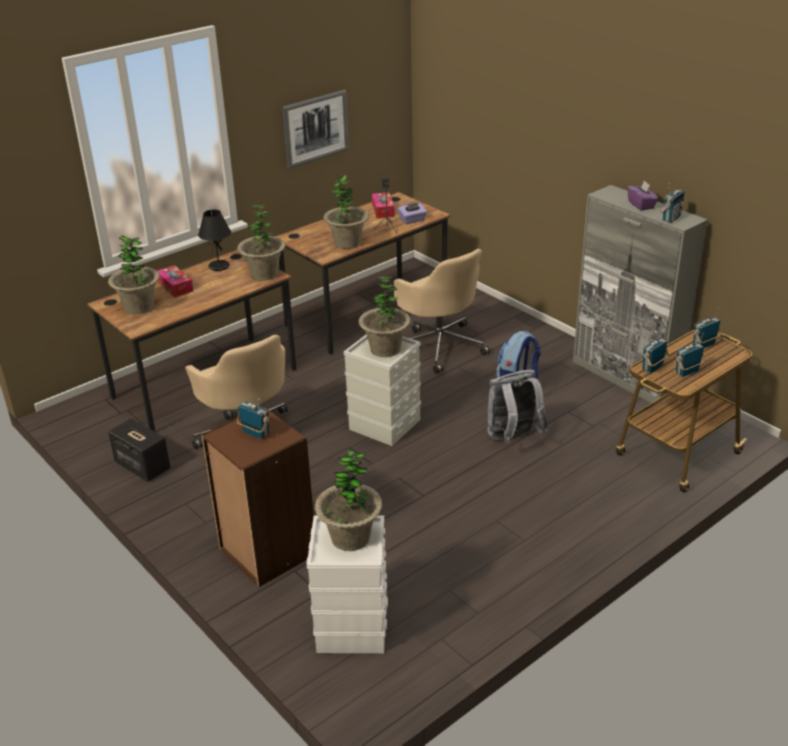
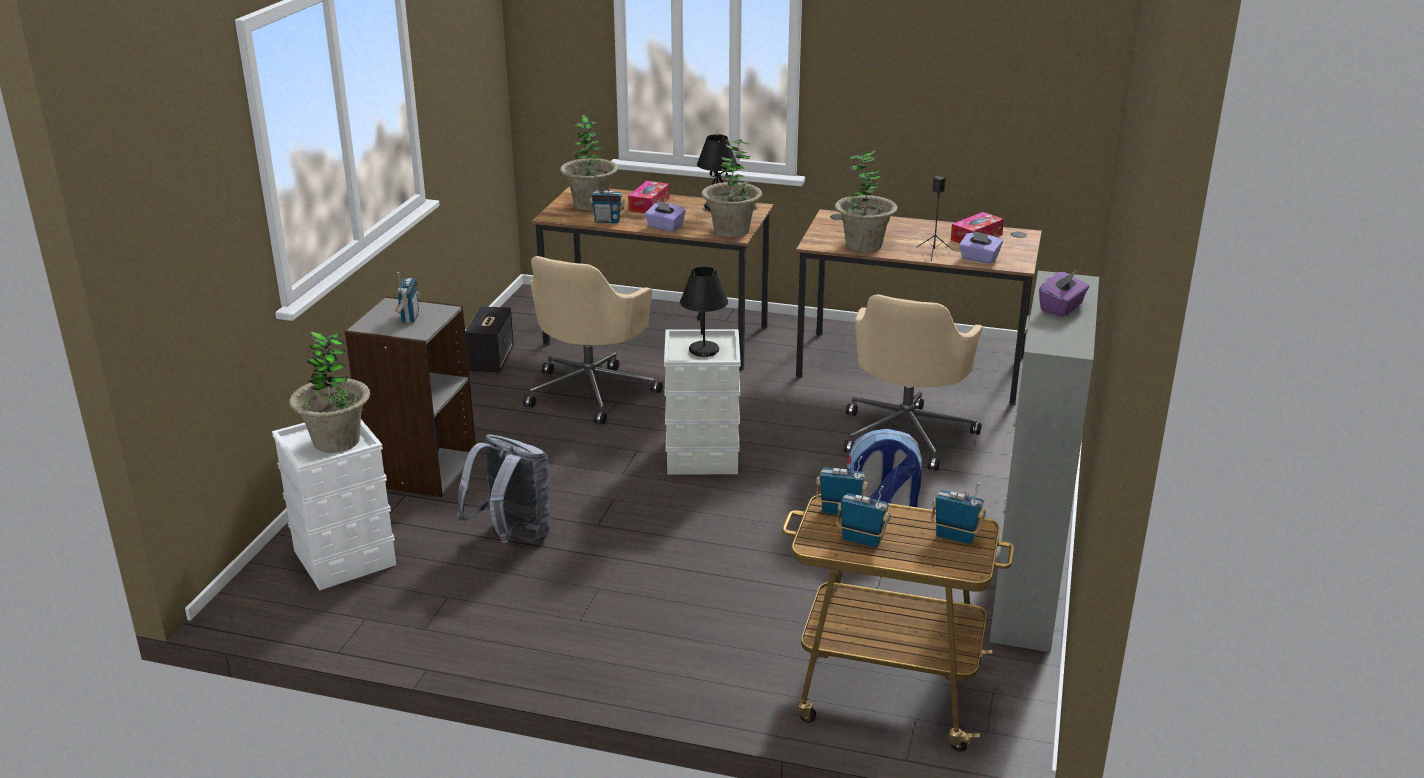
camera: 55 degrees right, 5 degrees down
(223, 294) = (665, 227): none -> purple tissue box
(266, 551) = (421, 469): brown bookcase -> grey bookcase
(315, 128) = (936, 96): picture -> none
(385, 349) = (704, 351): potted plant -> black table lamp
(513, 439) = (771, 548): grey backpack -> grey backpack (512, 537)
(670, 218) = (1049, 334): radio -> radio (607, 221)

